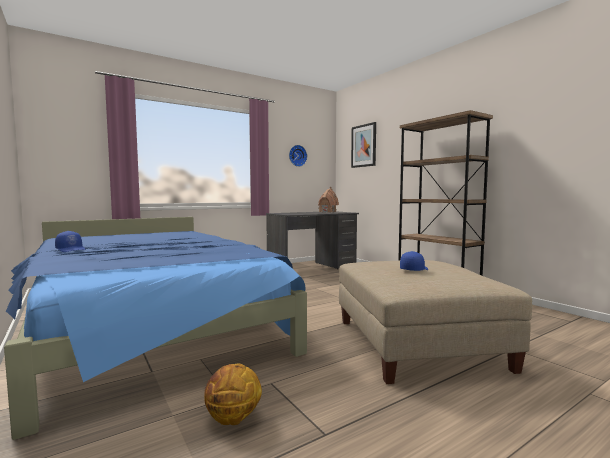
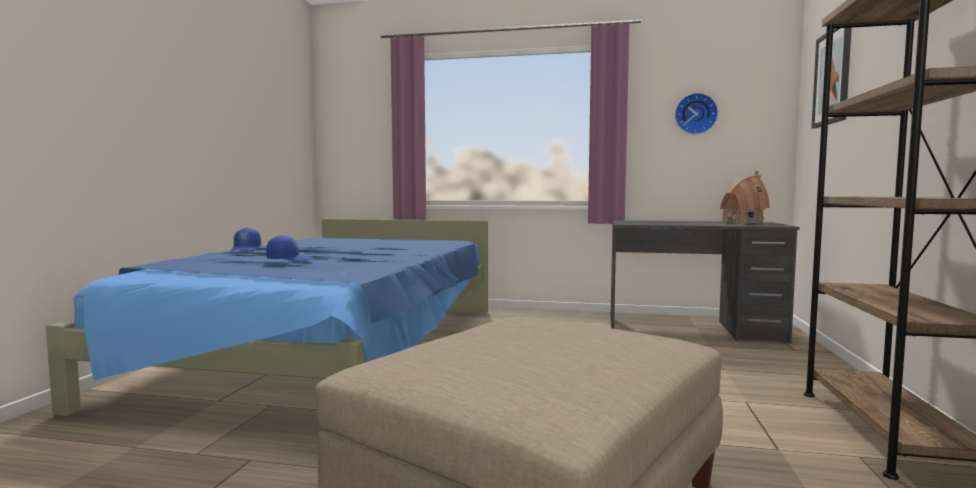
camera: 45 degrees right, 0 degrees up
(232, 419) = (144, 476): basketball -> none
(413, 269) = (521, 345): blue cap -> blue cap (290, 260)

